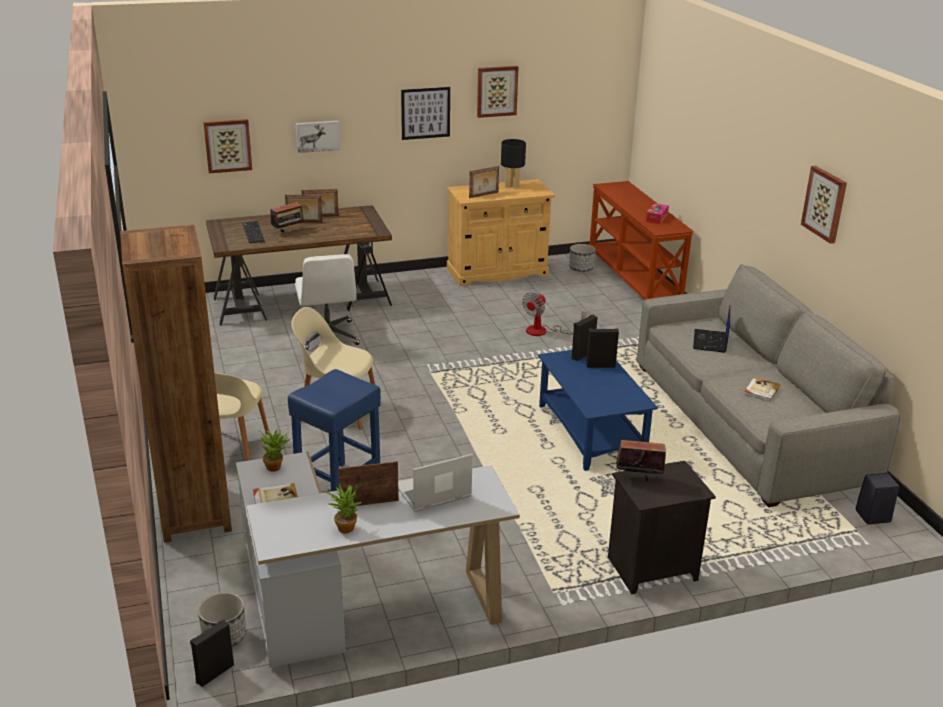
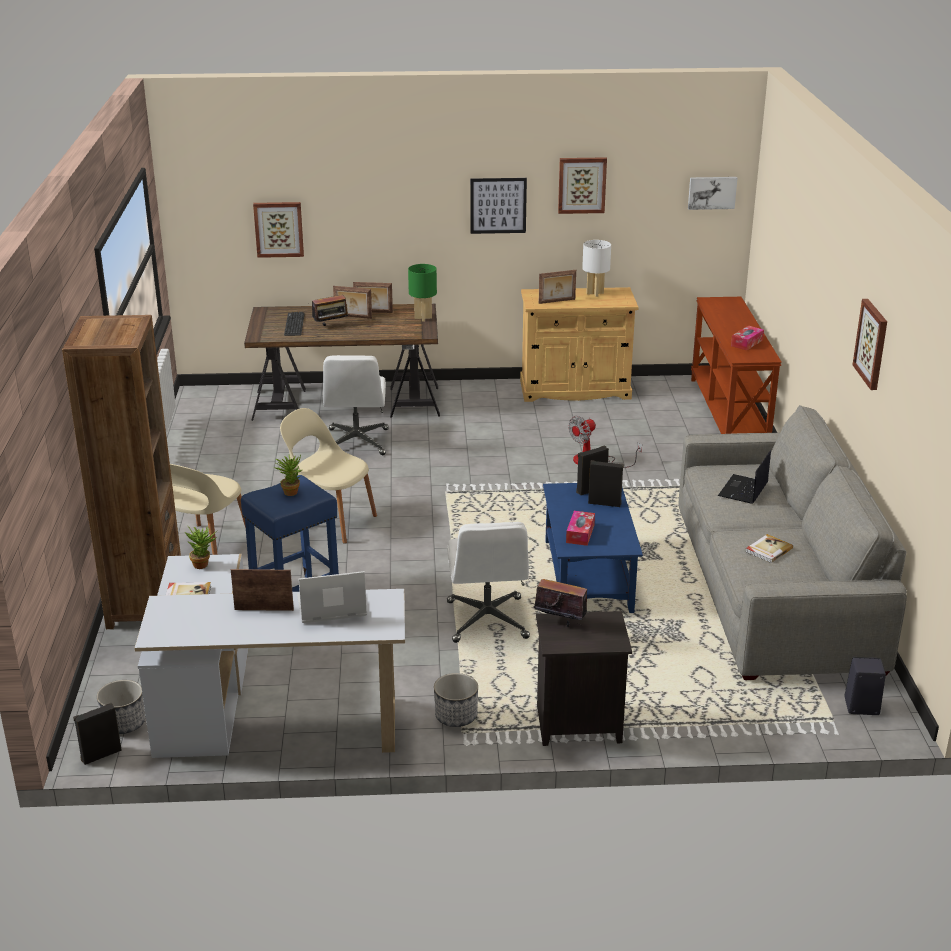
camera: 15 degrees right, 0 degrees up
(317, 136) = (376, 224): picture -> picture (712, 192)
(345, 526) = (230, 627): potted plant -> potted plant (291, 491)
(369, 218) = (423, 318): none -> green table lamp
(512, 186) = (595, 293): black table lamp -> white table lamp
(524, 484) = (487, 621): none -> white office chair
(581, 268) = (674, 394): planter -> planter (456, 716)
(595, 395) = (580, 533): none -> tissue box

